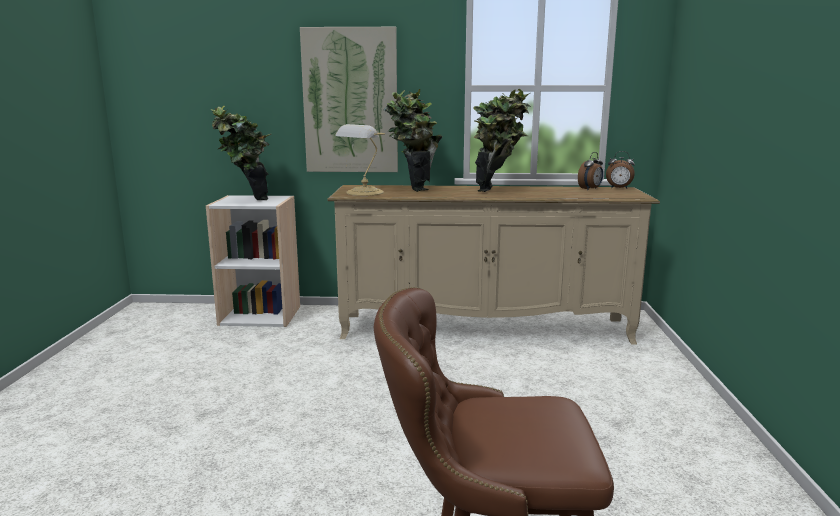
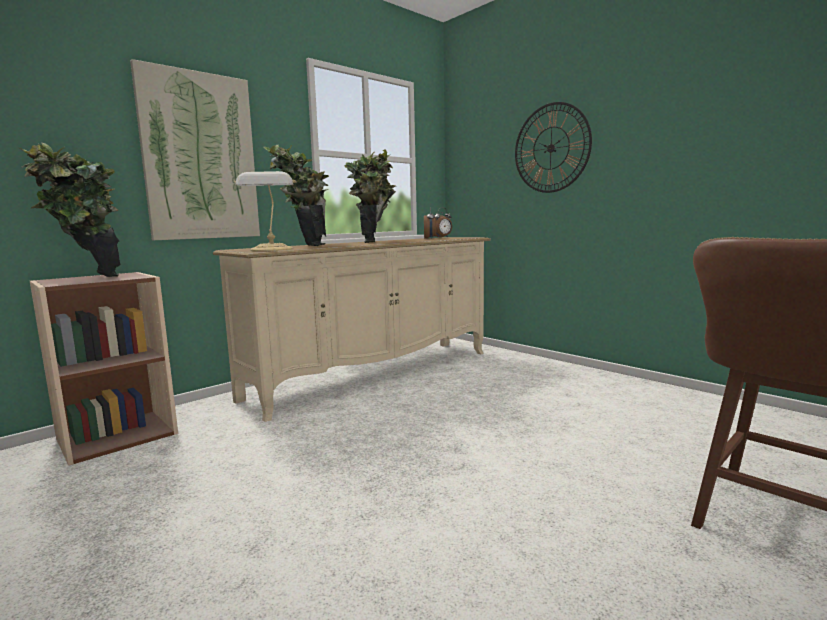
camera: 45 degrees left, 5 degrees down
(261, 315) = (118, 435): white bookcase -> brown bookcase
(740, 87) = (551, 148): none -> wall clock

